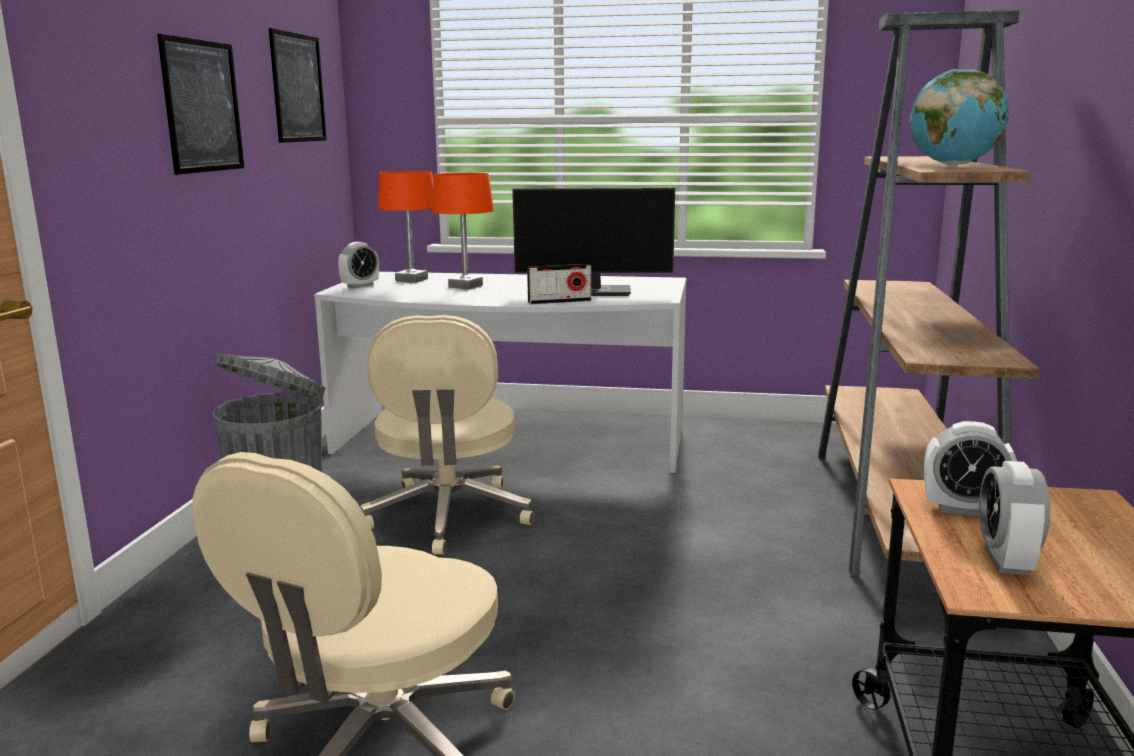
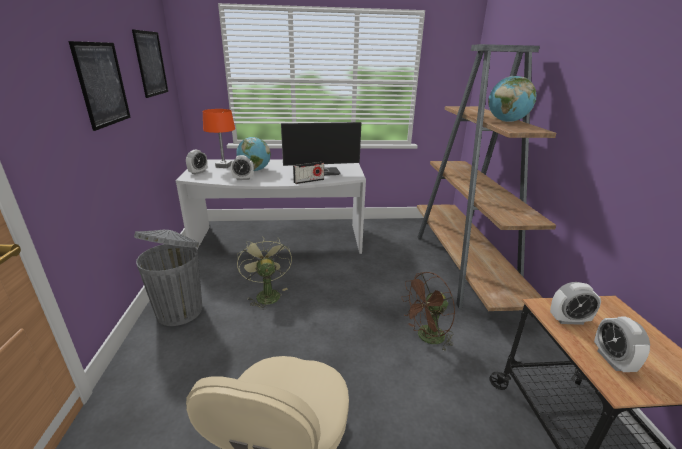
camera: 15 degrees left, 10 degrees up
(436, 295) = (243, 179): none -> alarm clock
(448, 517) = (266, 294): beige office chair -> green fan
(465, 286) = (254, 170): orange table lamp -> globe
(749, 614) = (426, 338): none -> brown fan

